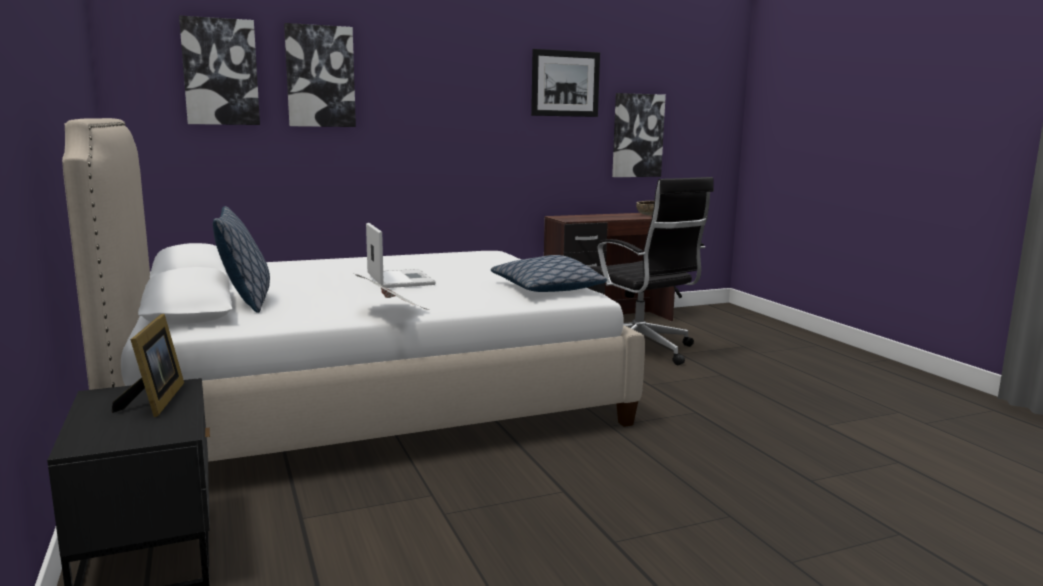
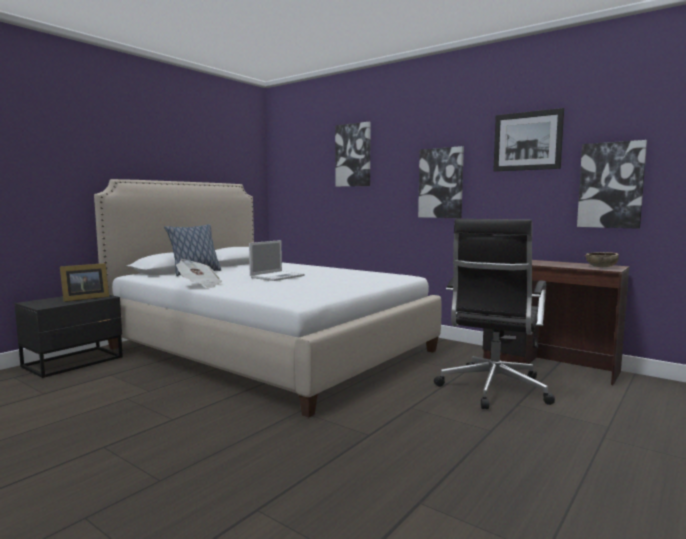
camera: 60 degrees right, 5 degrees down
(220, 72) = (309, 158): picture -> picture (441, 183)
(547, 289) = (300, 294): pillow -> none

